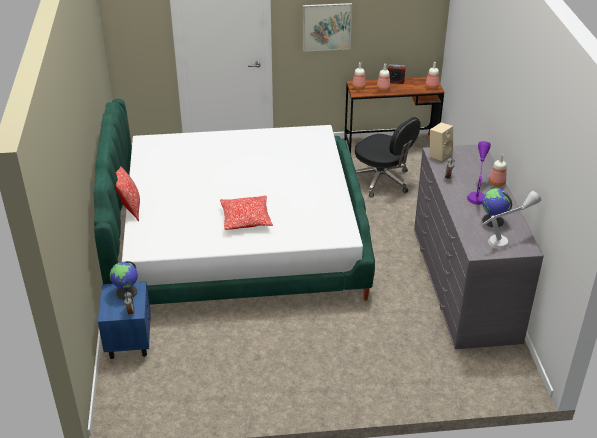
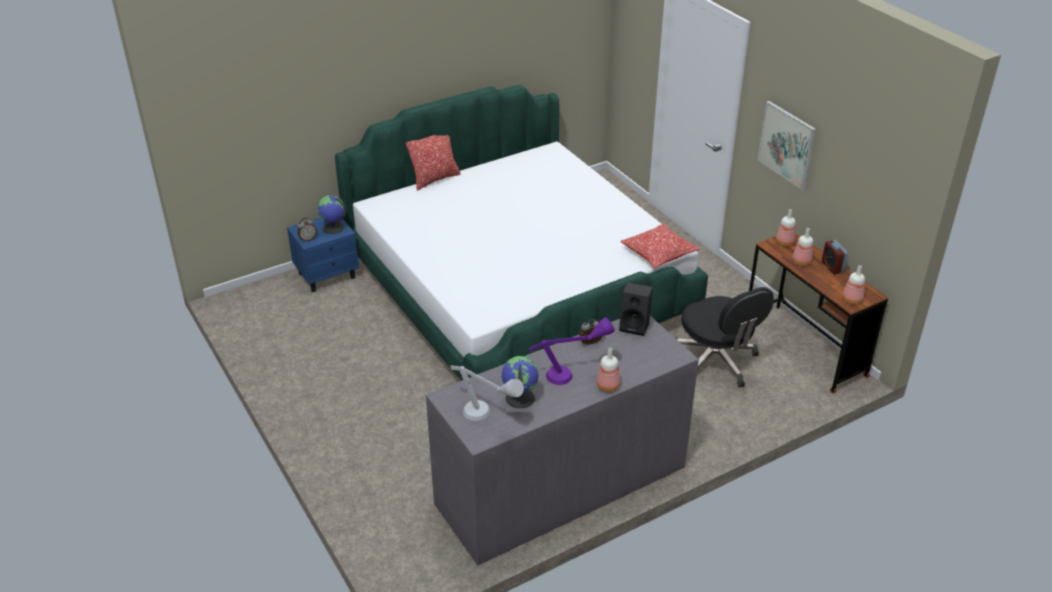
camera: 65 degrees right, 0 degrees up
(246, 219) = (463, 249): pillow -> pillow (658, 253)
(382, 181) = (716, 362): black office chair -> black office chair turned 45 degrees counterclockwise
(439, 155) = (635, 326): beige speaker -> black speaker

